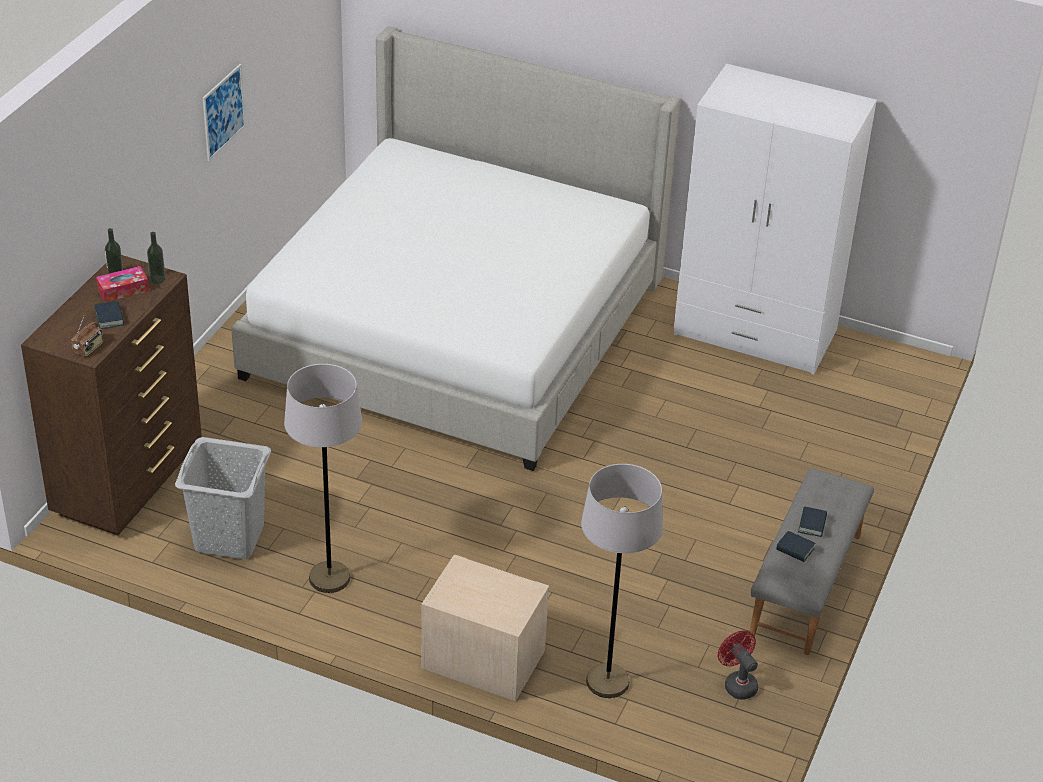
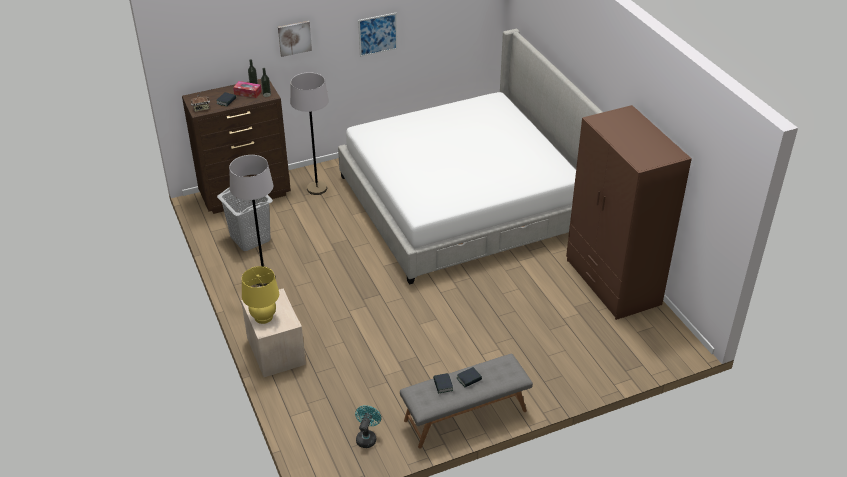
camera: 45 degrees right, 0 degrees up
(138, 166) = (294, 38): none -> picture
(485, 605) = (263, 317): none -> yellow table lamp
(607, 682) = (312, 396): grey floor lamp -> grey floor lamp (317, 189)
(737, 683) = (367, 437): red fan -> turquoise fan
(755, 333) = (612, 282): white wardrobe -> brown wardrobe

